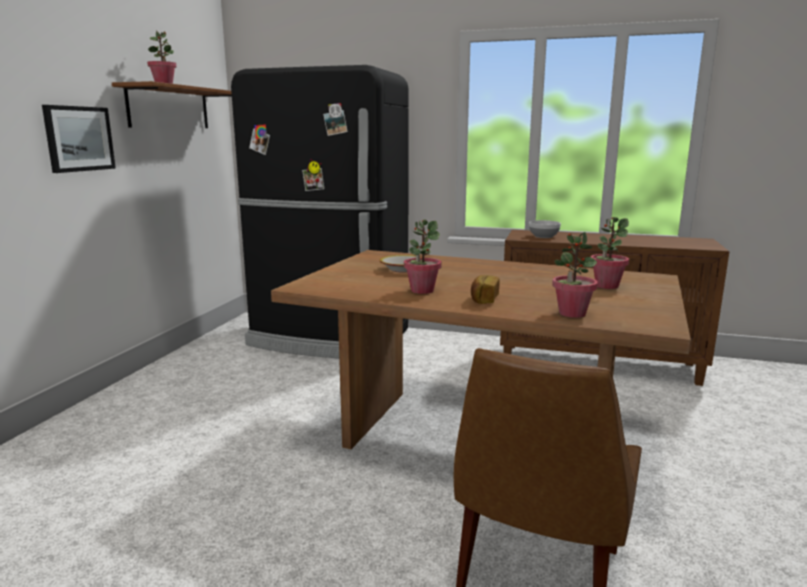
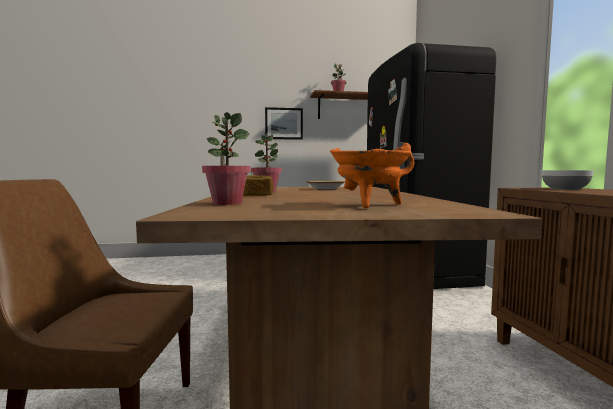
camera: 65 degrees right, 10 degrees down
(606, 286) = (370, 205): potted plant -> orange cooking pot

